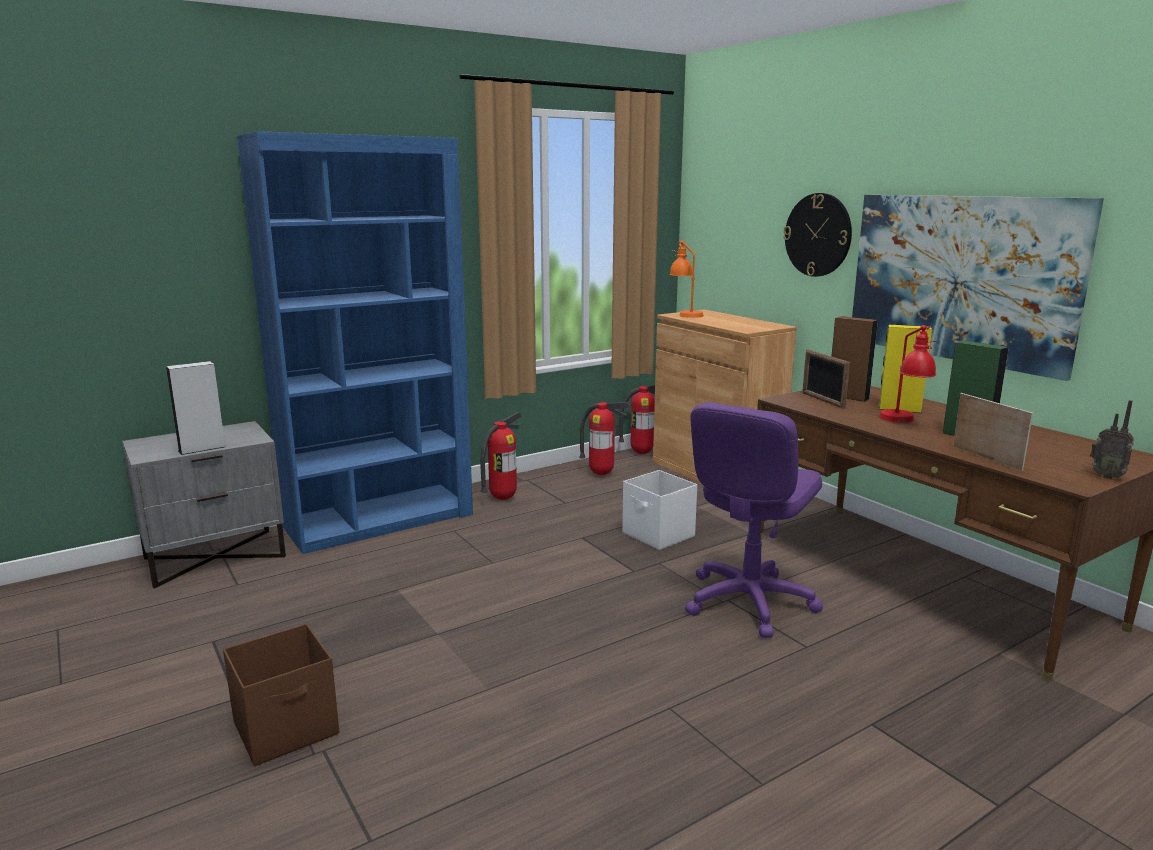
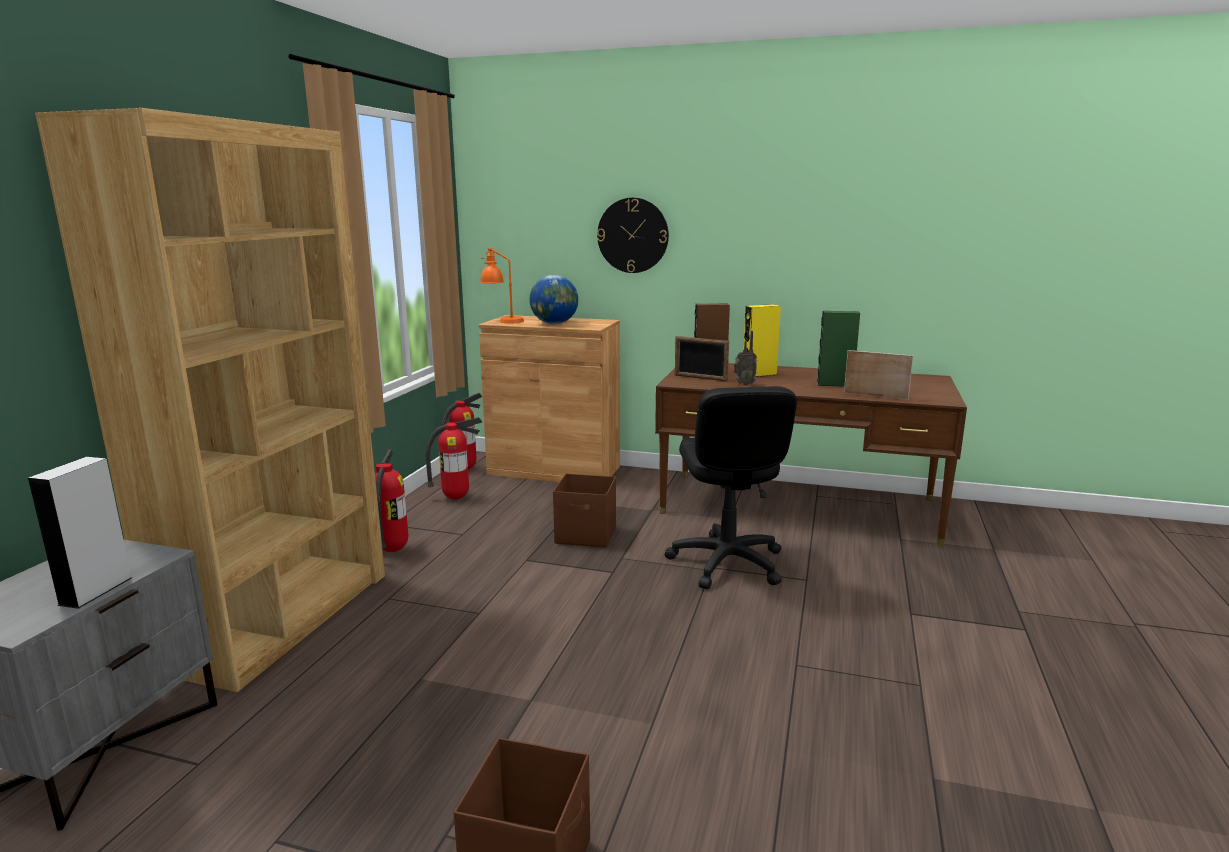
camera: 40 degrees left, 0 degrees up
(380, 520) = (282, 618): blue bookcase -> brown bookcase
(658, 535) = (586, 535): white storage box -> brown storage box
(721, 322) = (554, 324): none -> globe
(748, 602) = (726, 563): purple office chair -> black office chair
(904, 422) = (782, 382): red table lamp -> none
(960, 278) = (774, 264): picture -> none
(1106, 476) = (946, 392): radio -> radio (744, 384)

